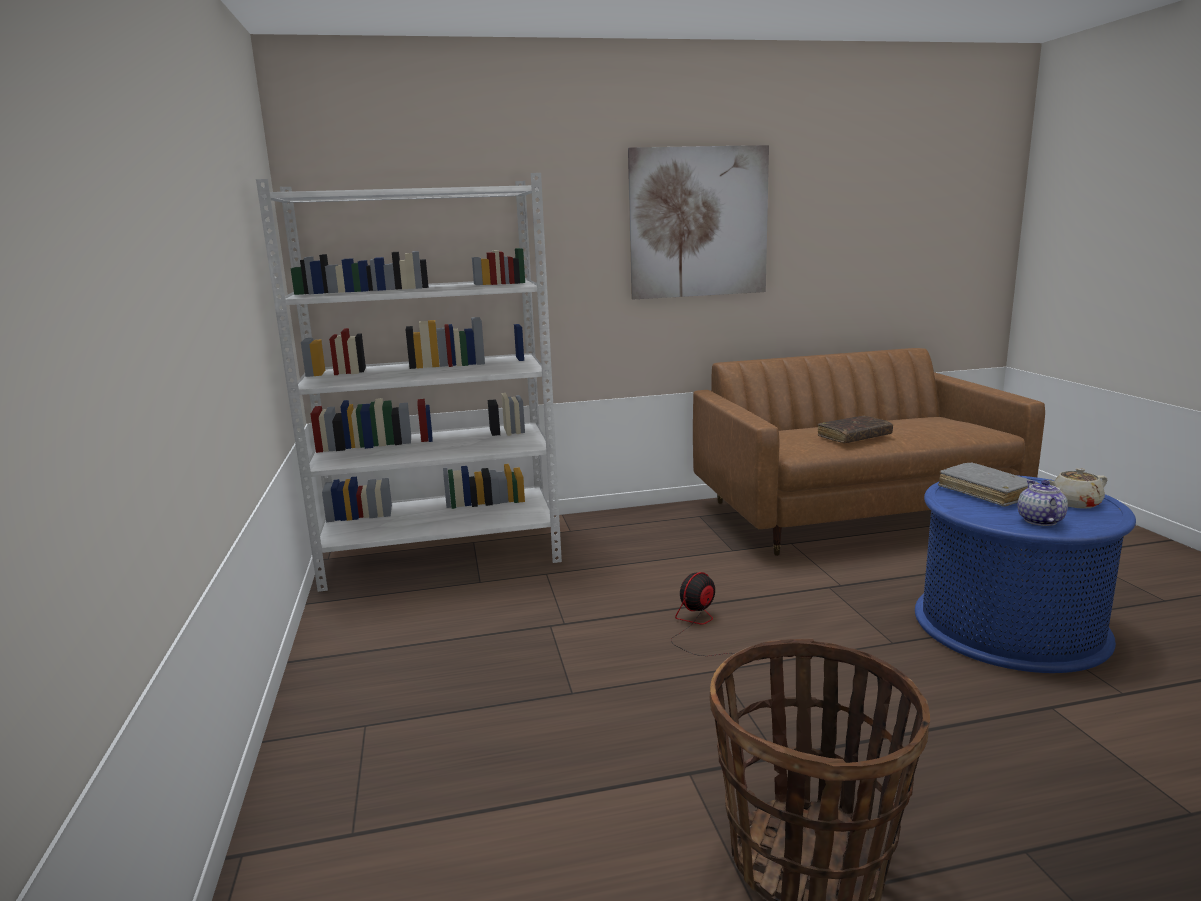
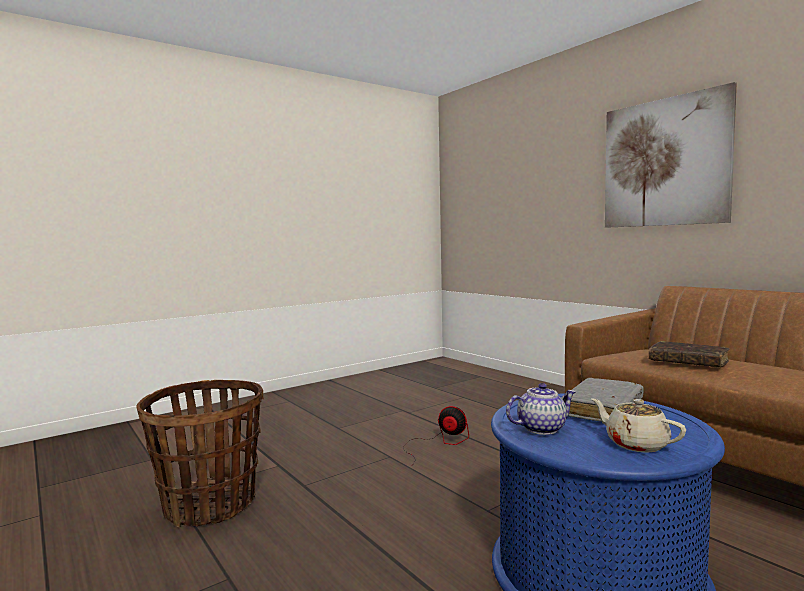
camera: 65 degrees right, 10 degrees down
(442, 552) = (459, 374): white bookcase -> none

